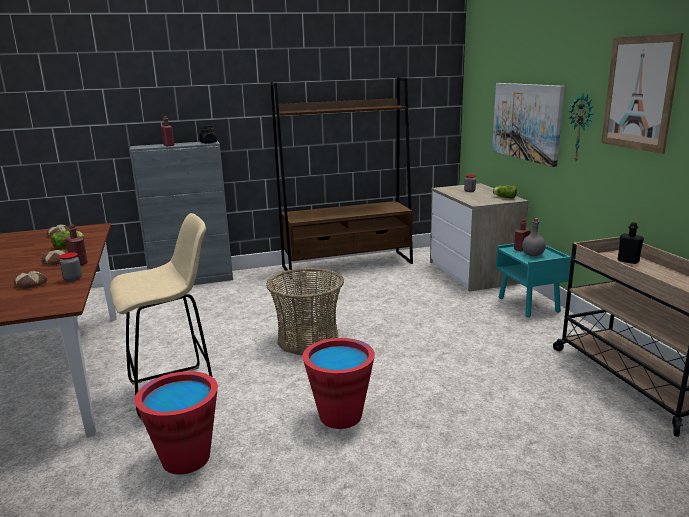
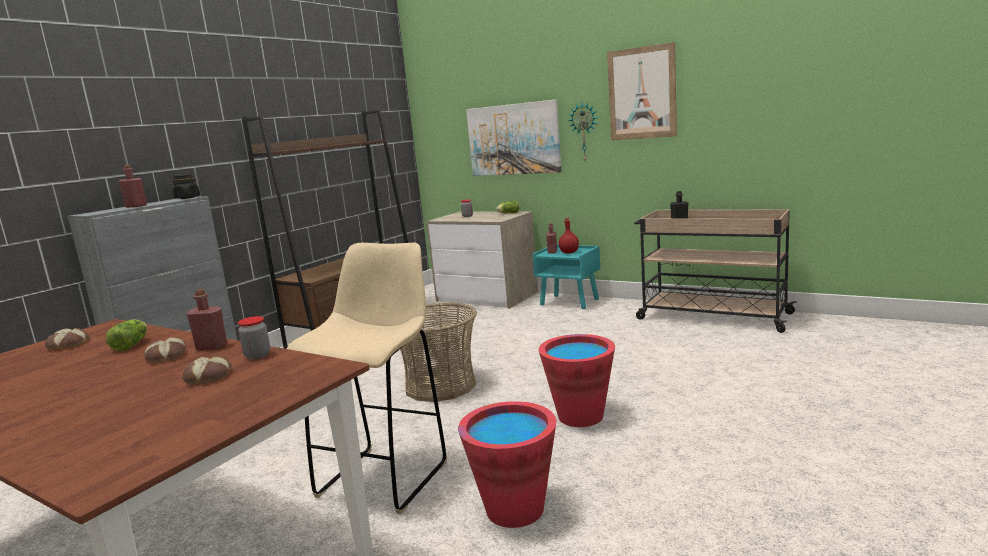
camera: 40 degrees left, 5 degrees down
(532, 255) = (569, 252): grey bottle -> red bottle

